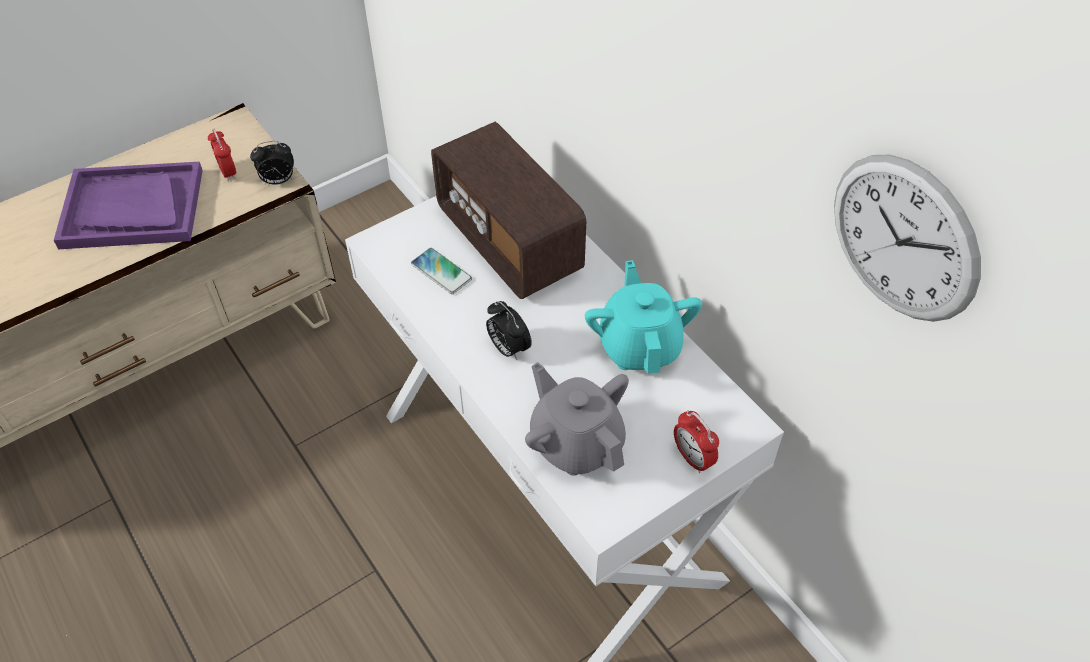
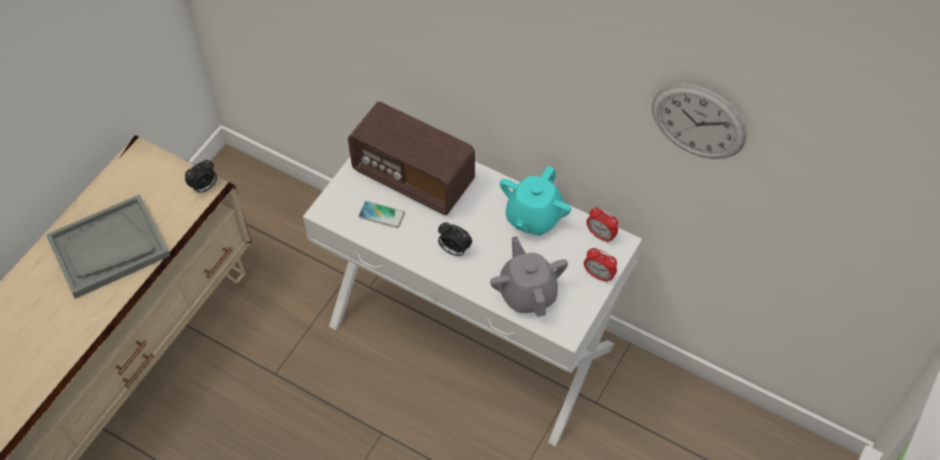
camera: 25 degrees left, 5 degrees up
(132, 209) = (109, 248): purple tray -> grey tray
(228, 172) = (162, 194): alarm clock -> alarm clock (600, 235)
(576, 443) = (527, 293): grey teapot -> grey teapot turned 45 degrees clockwise
(639, 346) = (533, 217): turquoise teapot -> turquoise teapot turned 120 degrees counterclockwise

